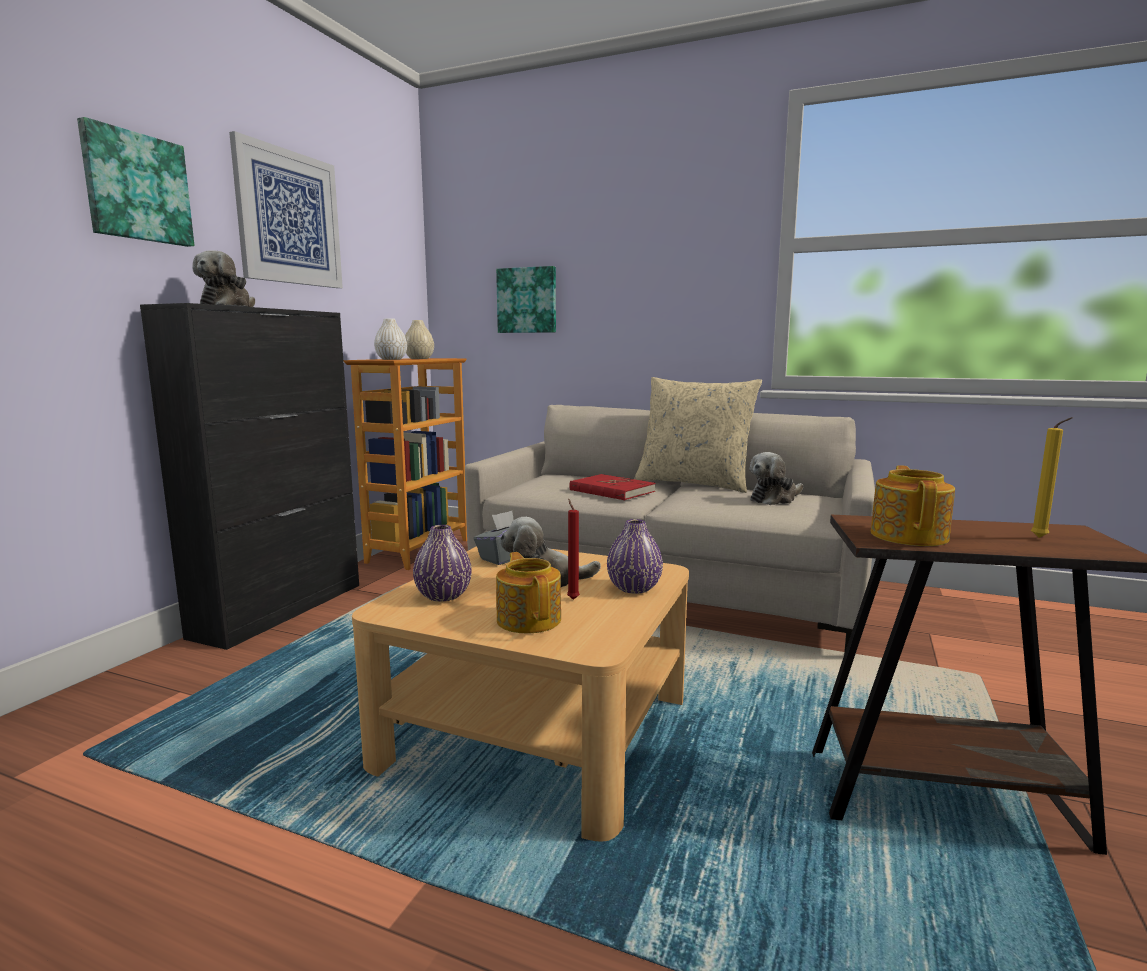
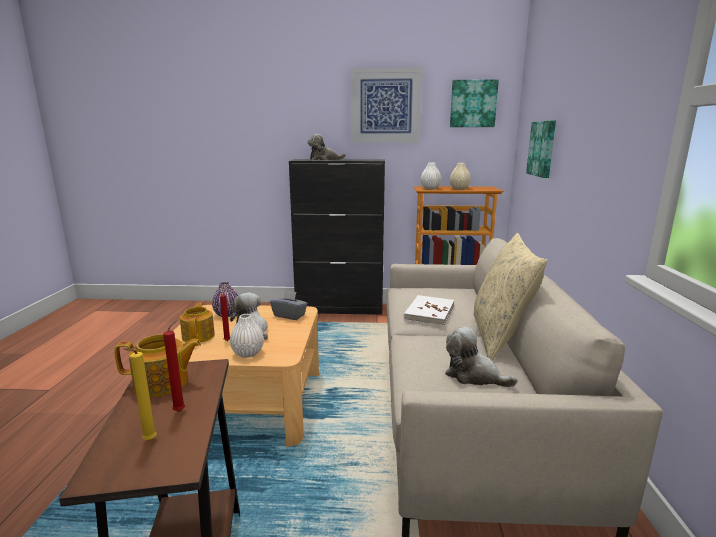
camera: 70 degrees right, 5 degrees up
(136, 187) = (299, 108): picture -> picture (473, 104)
(529, 619) = (199, 336): teapot -> teapot turned 60 degrees counterclockwise
(611, 491) = (429, 312): red book -> white book
(634, 588) = (248, 353): purple vase -> white vase
(971, 529) = (181, 410): none -> red candle

